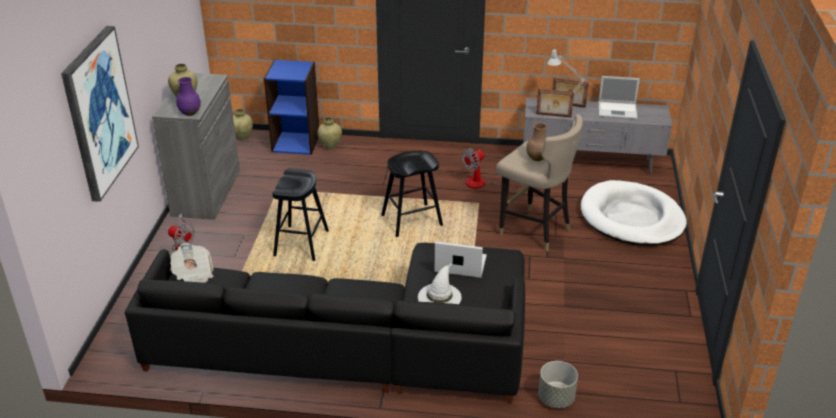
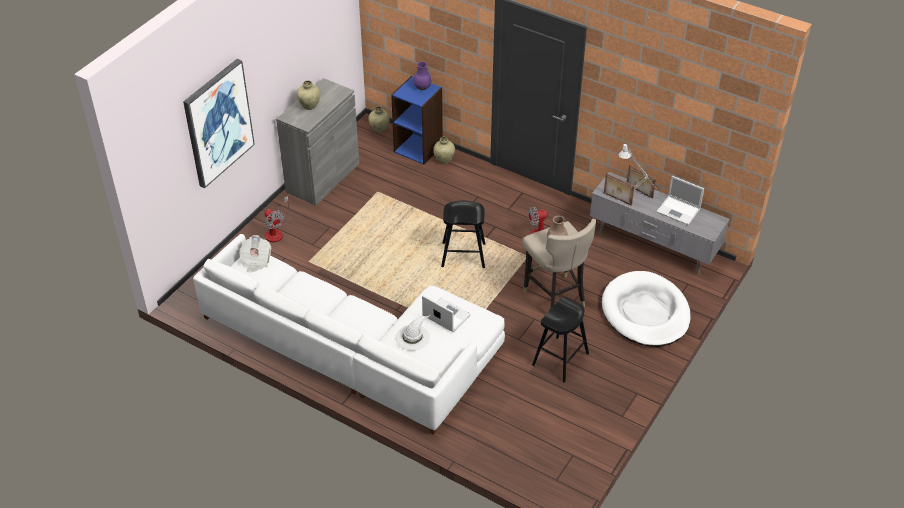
camera: 25 degrees right, 10 degrees up
(189, 113) = (304, 123): purple vase -> purple vase (422, 87)
(301, 243) = (367, 248): black stool -> black stool (560, 359)
(358, 344) = (357, 349): black sofa -> white sofa
(555, 398) = (467, 443): grey planter -> none

